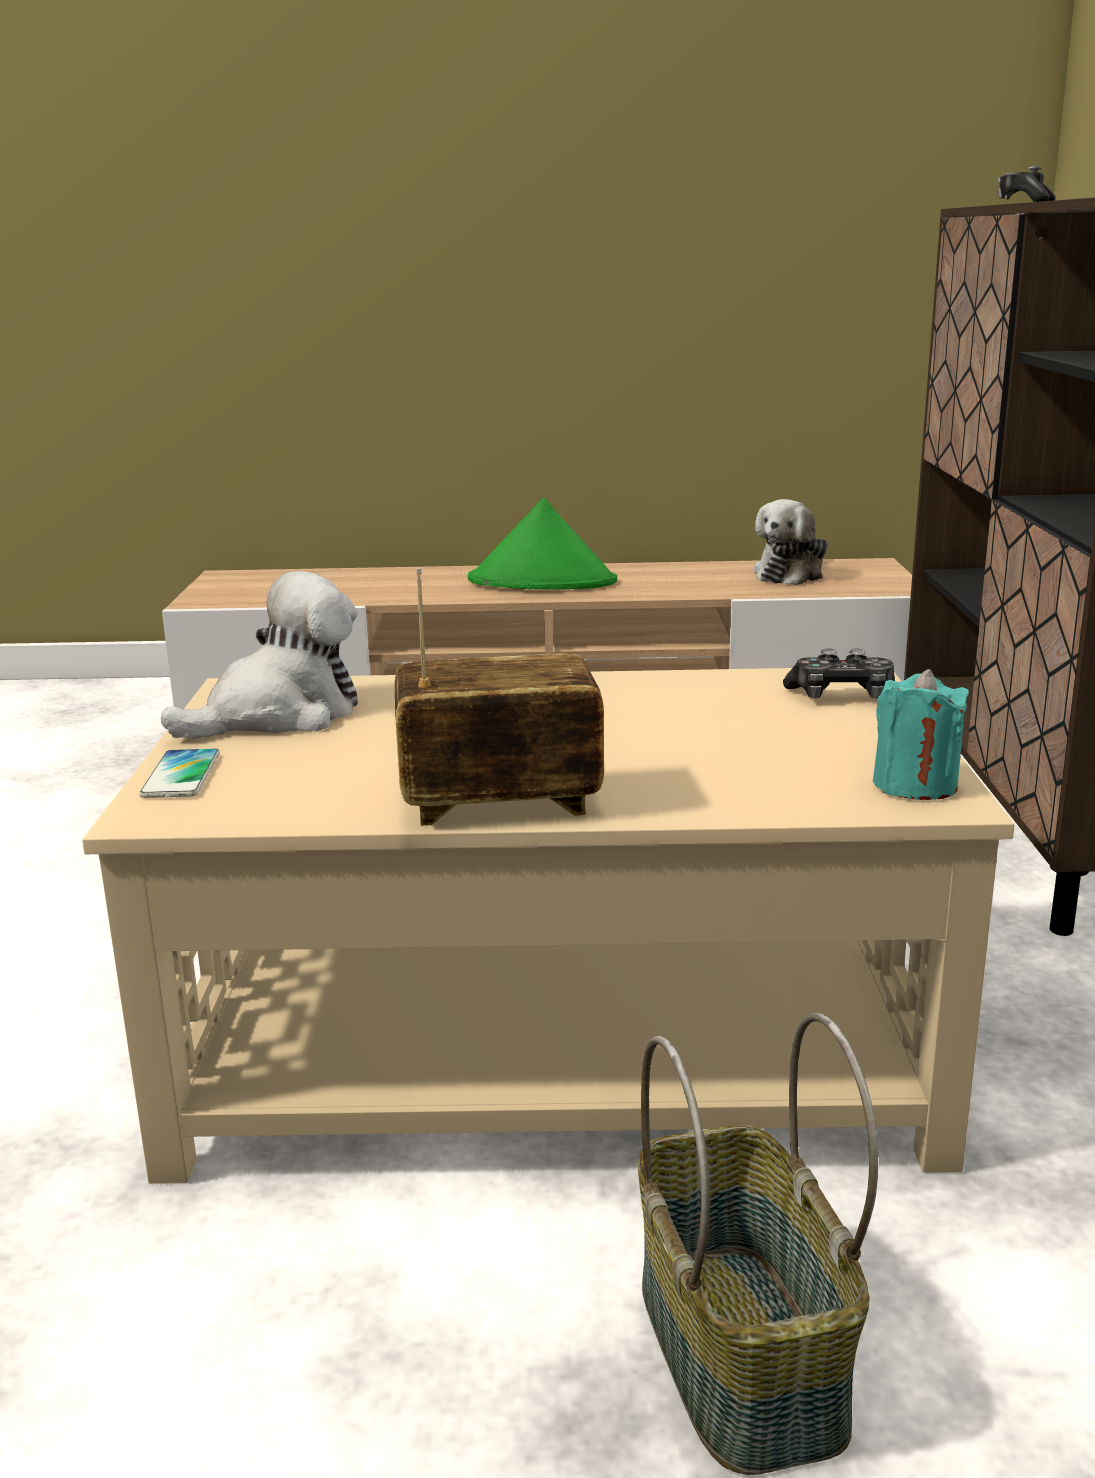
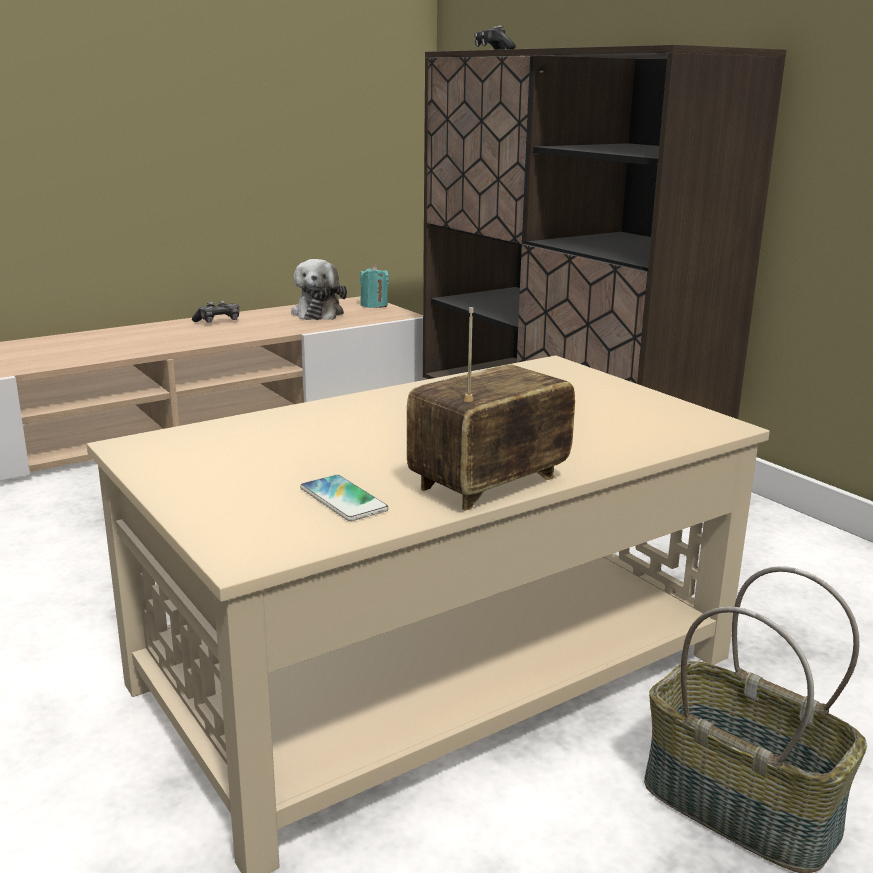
camera: 35 degrees left, 0 degrees up
(181, 775) = (214, 520): phone -> phone (343, 499)
(280, 716) = (211, 459): plush toy -> none
(543, 582) = (143, 339): green hat -> none
(841, 696) = (563, 377): game controller -> game controller (218, 321)
(915, 785) = (691, 420): turquoise candle -> turquoise candle (374, 305)

